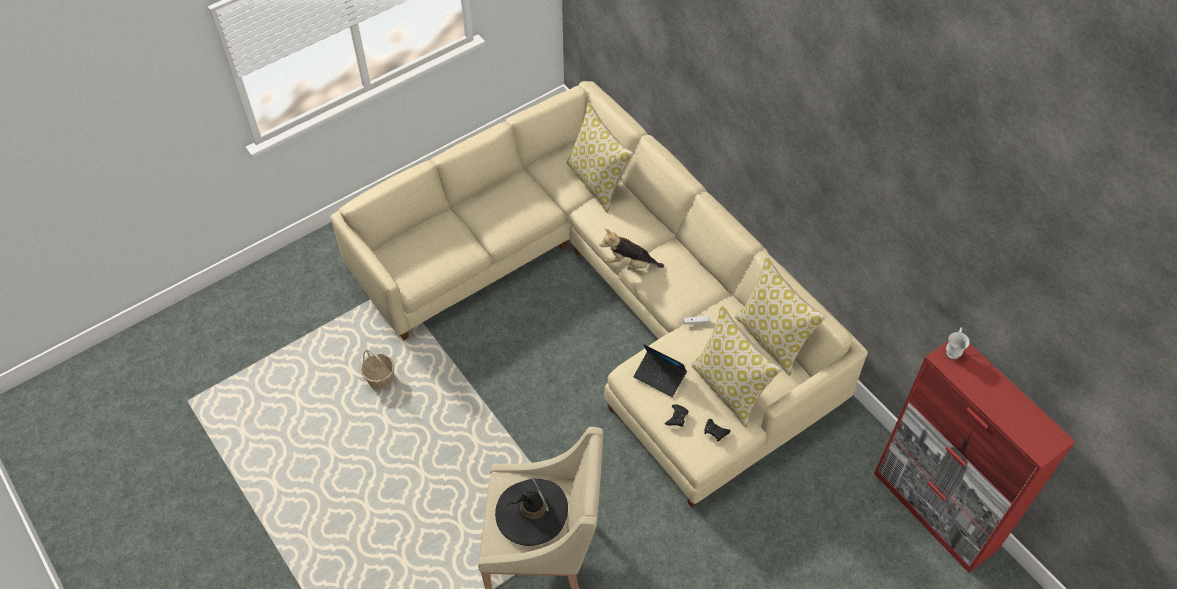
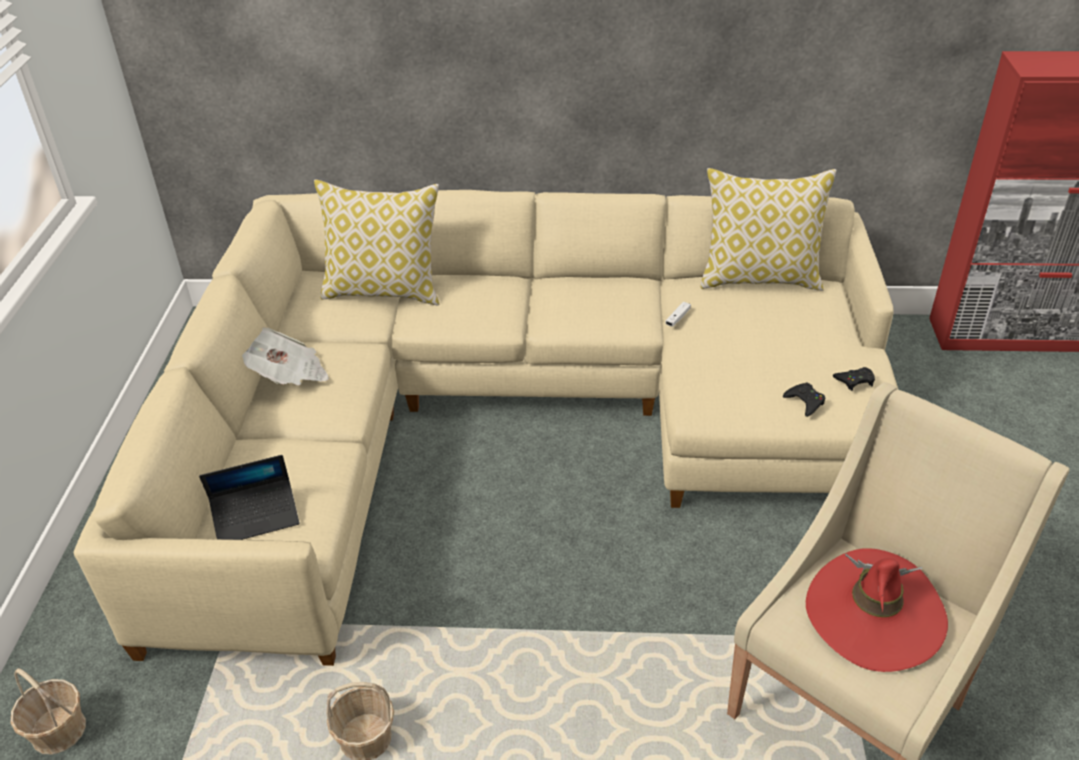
camera: 50 degrees left, 15 degrees down
(303, 275) = (58, 731): none -> basket
(499, 195) = (287, 375): none -> newspaper
(531, 513) = (874, 614): black hat -> red hat
(629, 263) = (534, 325): plush toy -> none
(659, 377) = (729, 385): laptop -> laptop (256, 517)
(729, 389) = (802, 339): pillow -> none
(953, 350) = (1025, 60): white mug -> none

